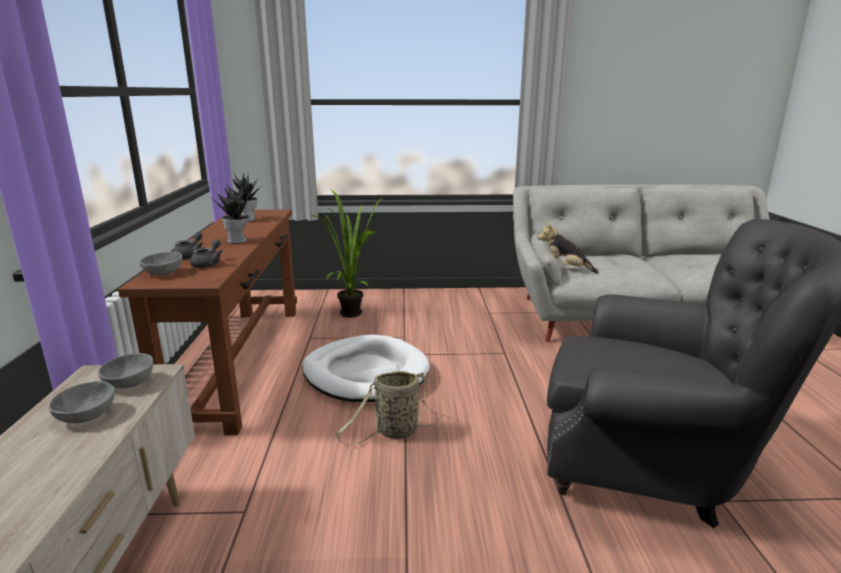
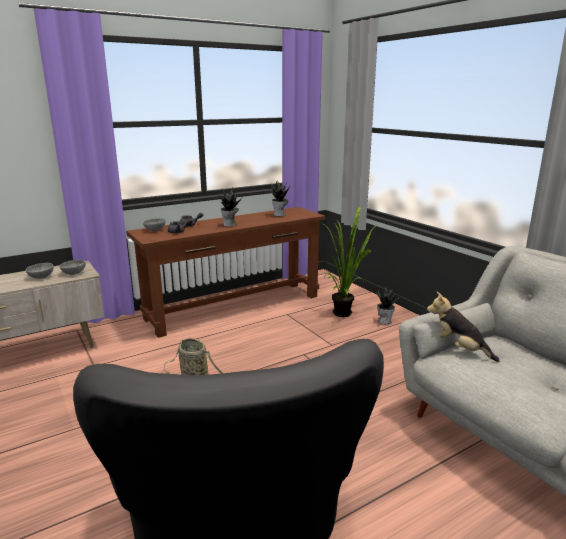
camera: 60 degrees right, 0 degrees up
(365, 373) = (260, 349): white dog bed -> none
(392, 303) = (385, 321): none -> potted plant
(564, 269) = (458, 349): plush toy -> plush toy turned 45 degrees counterclockwise

